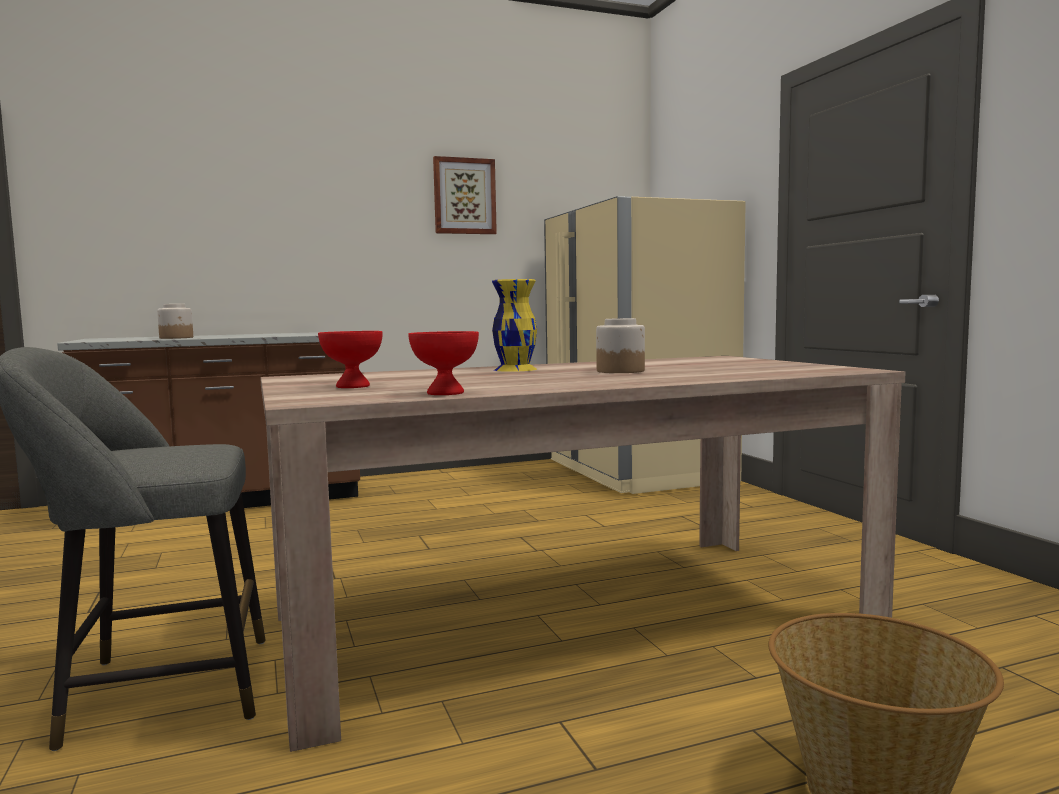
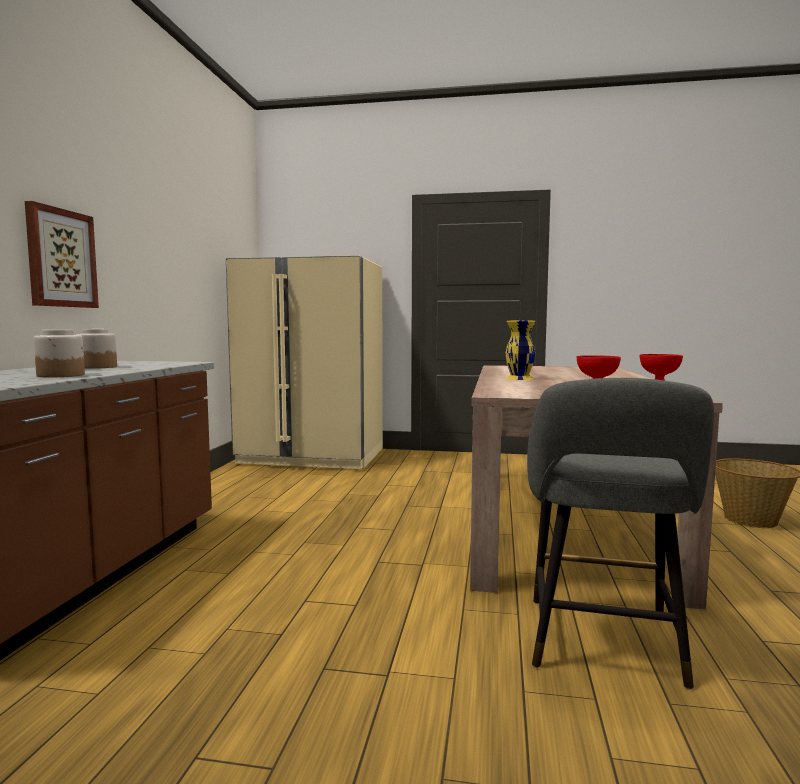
camera: 60 degrees left, 0 degrees up
(464, 196) = (178, 228): picture -> picture (60, 258)
(620, 371) = (563, 375): jar -> jar (97, 367)

